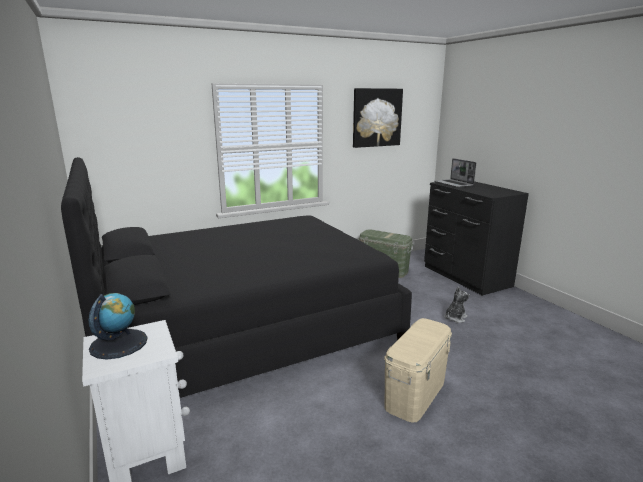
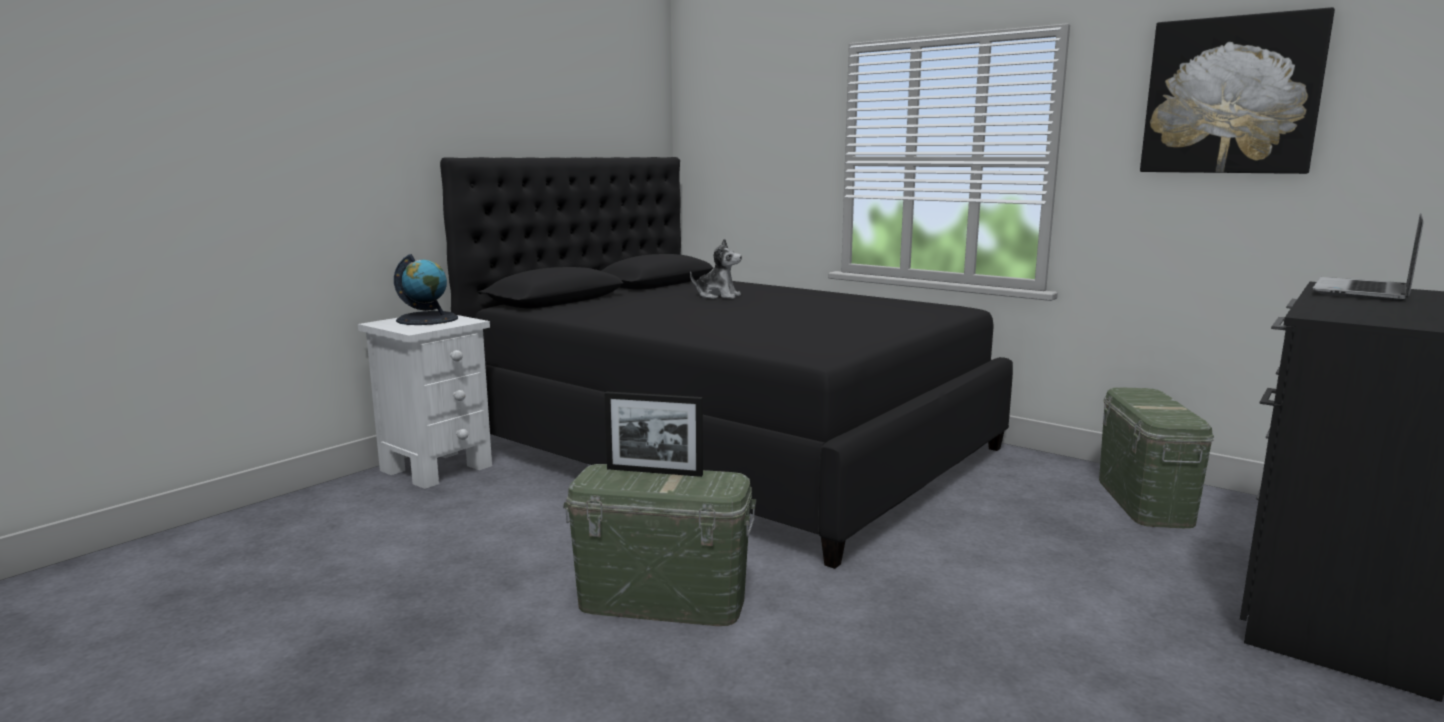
camera: 65 degrees right, 5 degrees down
(409, 337) = (654, 471): none -> picture frame
(415, 394) = (663, 601): beige storage box -> green storage box
(455, 318) = (1029, 614): plush toy -> plush toy (718, 296)

